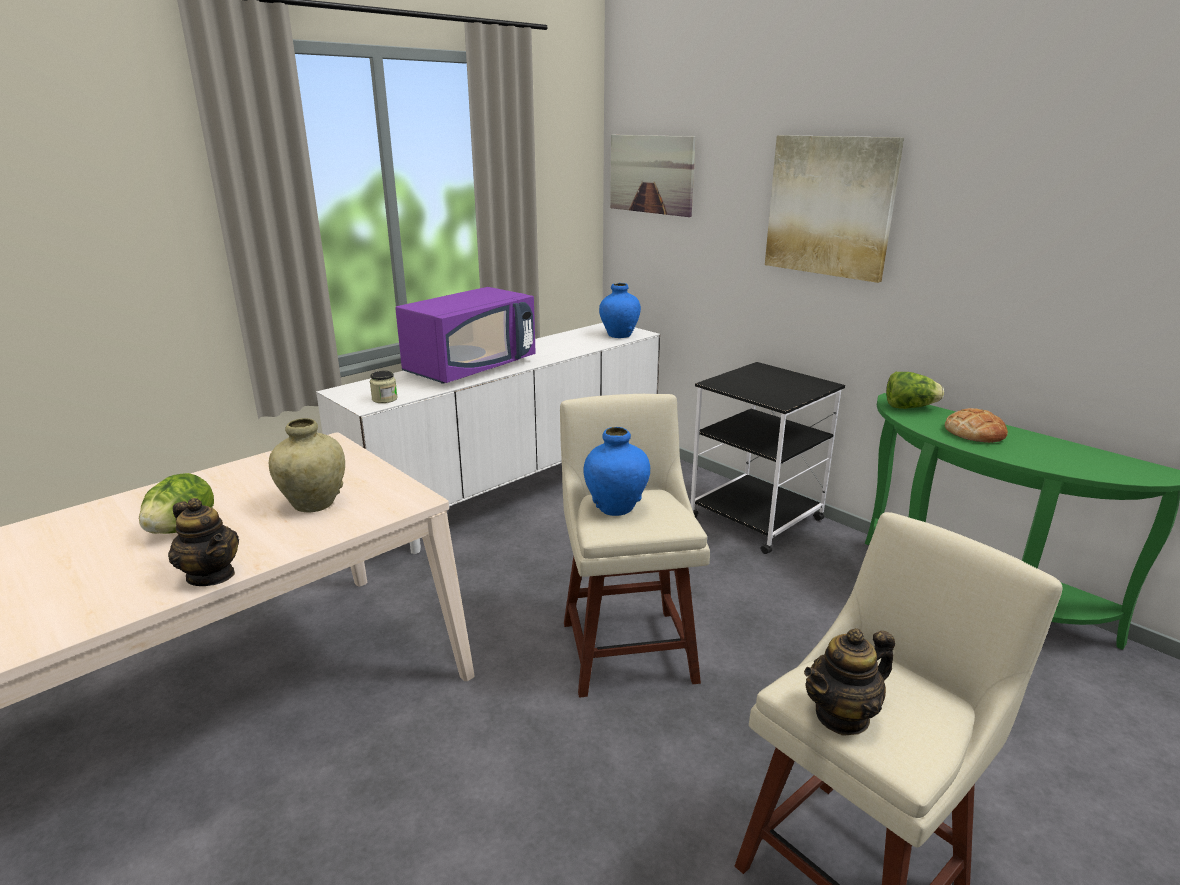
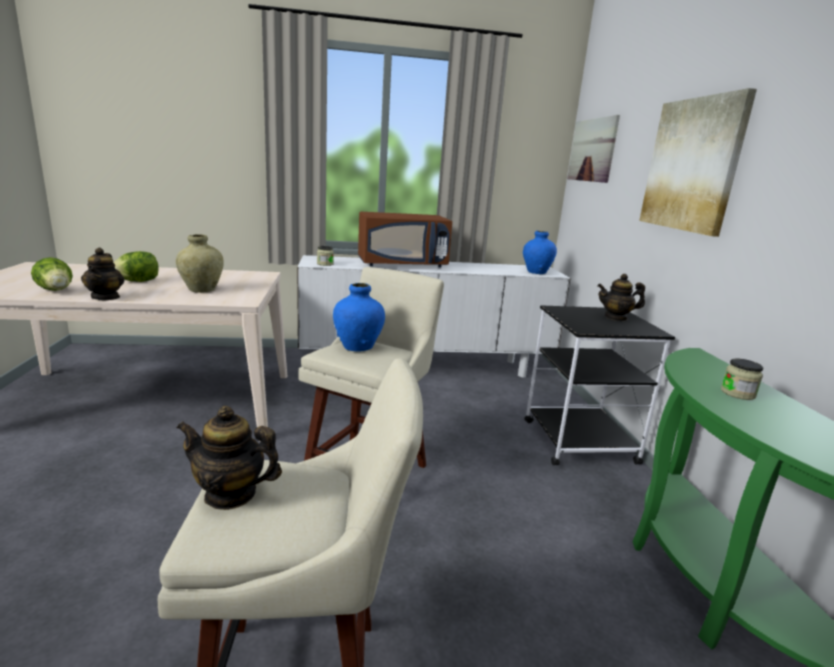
camera: 35 degrees right, 5 degrees down
(471, 368) = (402, 264): purple microwave -> brown microwave
(774, 377) = (616, 318): none -> teapot
(909, 407) = (702, 361): lettuce -> lettuce (56, 291)
(975, 433) = (737, 393): bread -> jar

